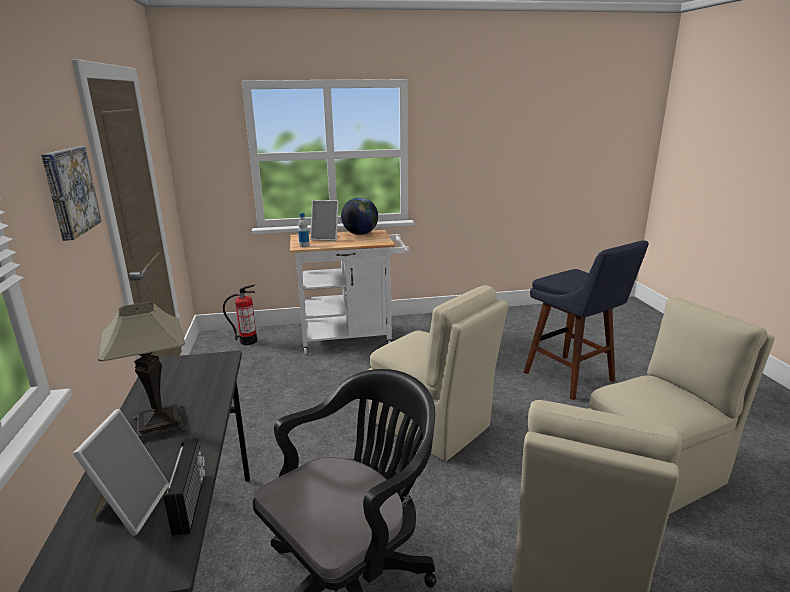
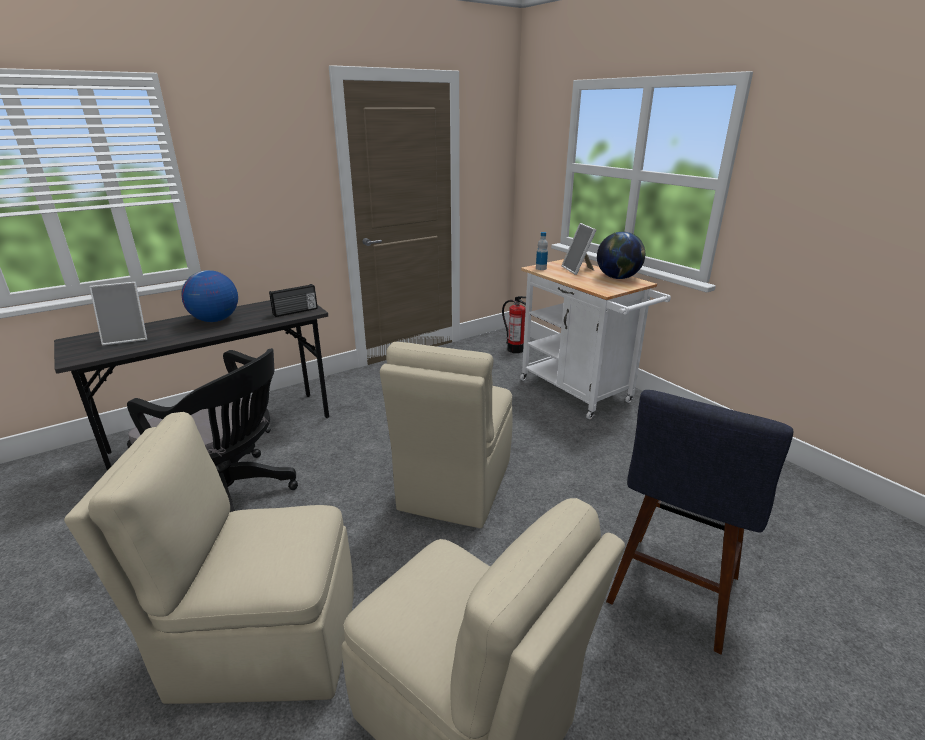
camera: 65 degrees right, 5 degrees up
(69, 191) = (279, 161): picture -> none
(160, 424) = (215, 320): table lamp -> globe
(191, 502) = (129, 349): radio -> radio (295, 311)

